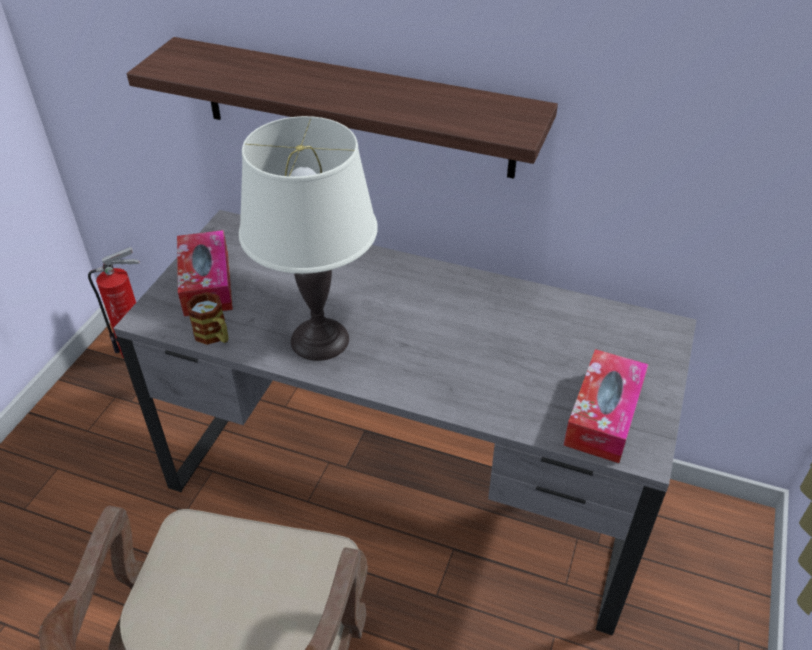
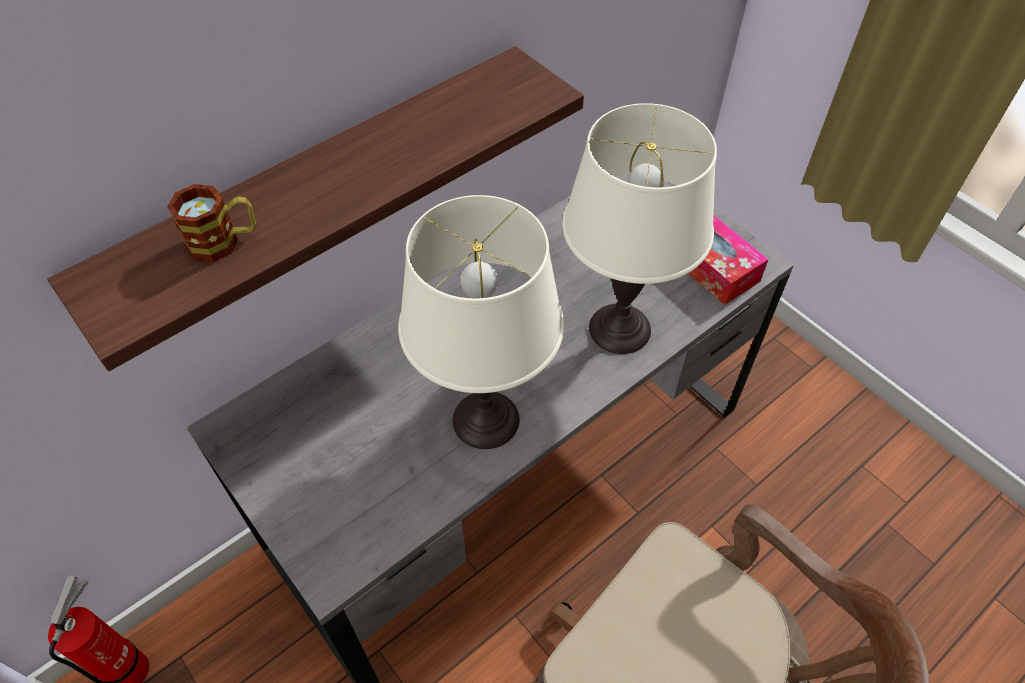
camera: 60 degrees left, 10 degrees up
(206, 283) = (316, 490): tissue box -> none
(214, 336) = (412, 514): mug -> mug (224, 241)
(472, 382) = (619, 328): none -> white table lamp

